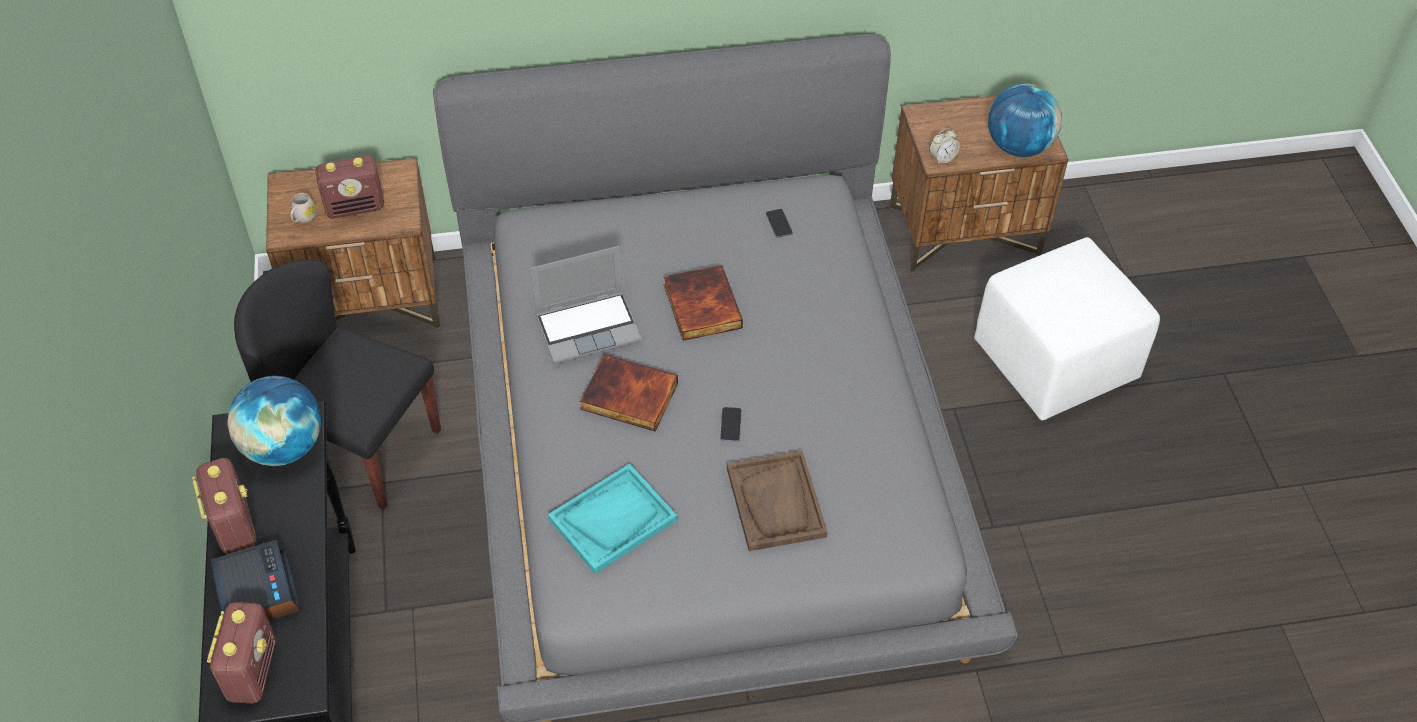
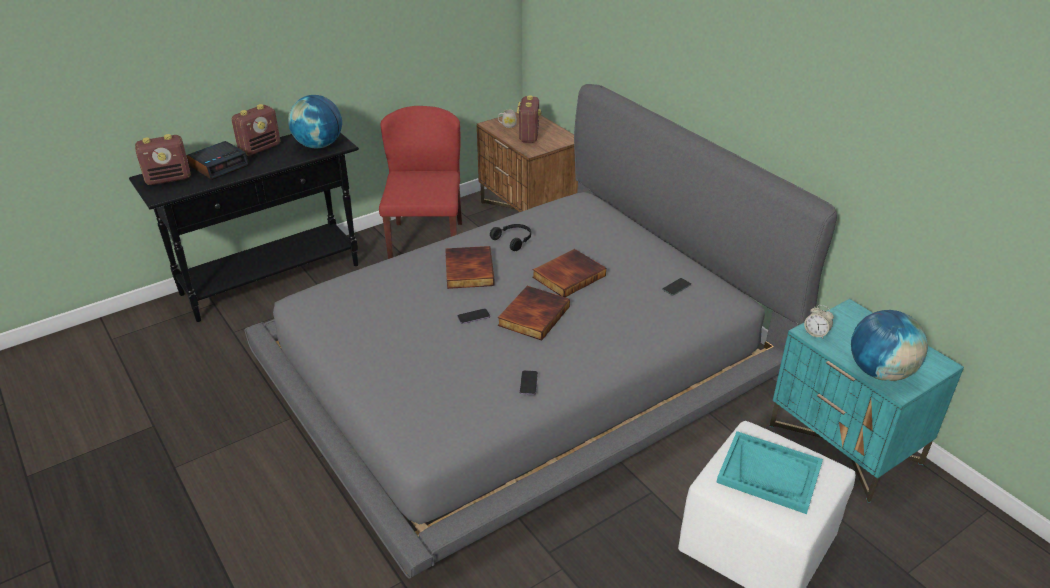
camera: 65 degrees right, 15 degrees down
(356, 207) = (529, 136): radio -> radio turned 135 degrees counterclockwise
(357, 446) = (426, 243): black chair -> red chair
(589, 327) = (514, 240): laptop -> black headphones
(613, 520) = (365, 293): turquoise tray -> turquoise tray (769, 473)
(759, 369) = (533, 315): none -> book
(776, 502) = (418, 356): brown tray -> none
(877, 418) = (528, 383): none -> phone
(965, 231) = (845, 445): brown nightstand -> turquoise nightstand

